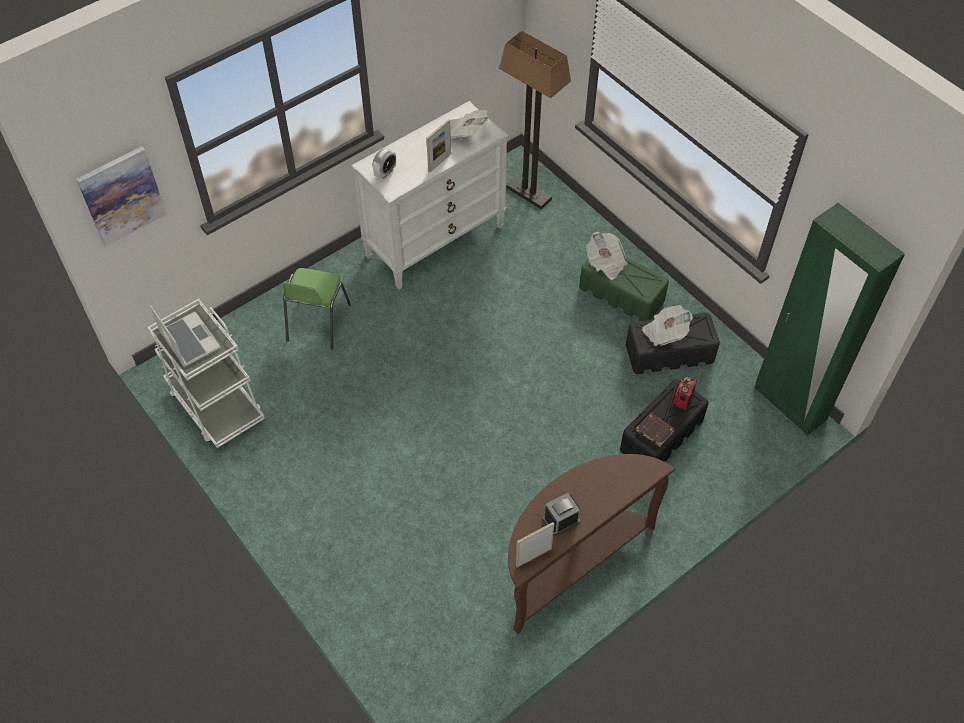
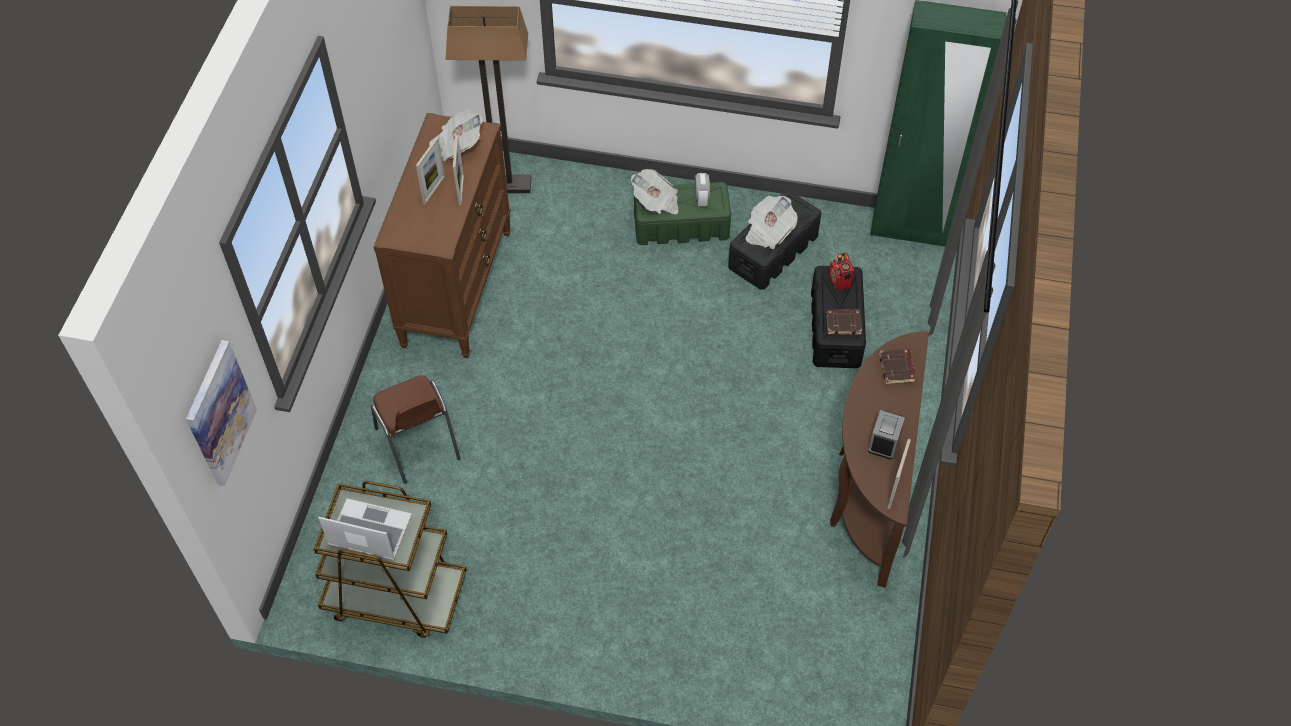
camera: 40 degrees left, 0 degrees up
(216, 404) = (394, 596): white cart -> brown cart
(317, 323) = (418, 444): green chair -> brown chair
(385, 172) = (417, 232): alarm clock -> alarm clock (701, 198)
(423, 152) = (434, 190): none -> picture frame
(435, 240) = (457, 287): white dresser -> brown dresser
(624, 478) = (898, 369): none -> brown book

